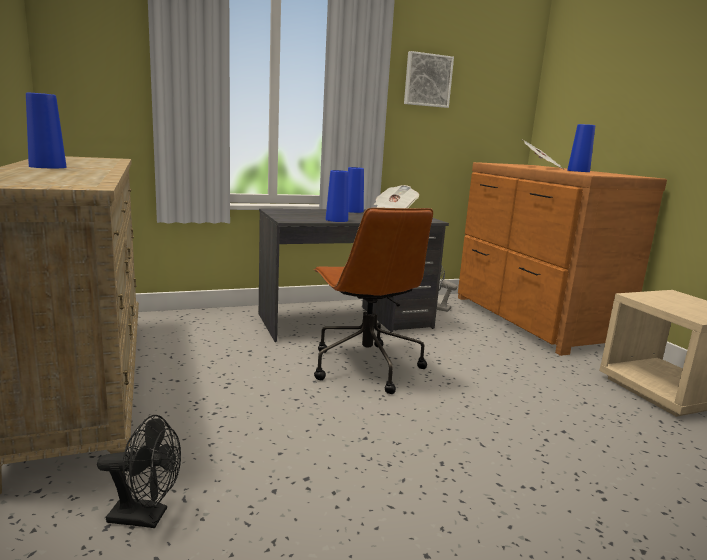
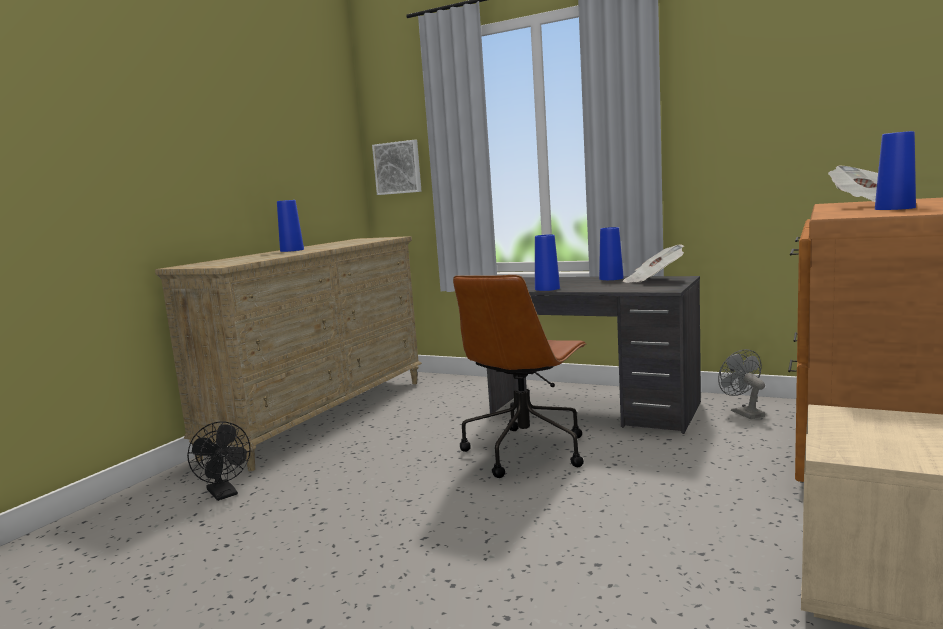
camera: 50 degrees right, 5 degrees down
(427, 80) = (734, 103): picture -> picture (398, 168)

